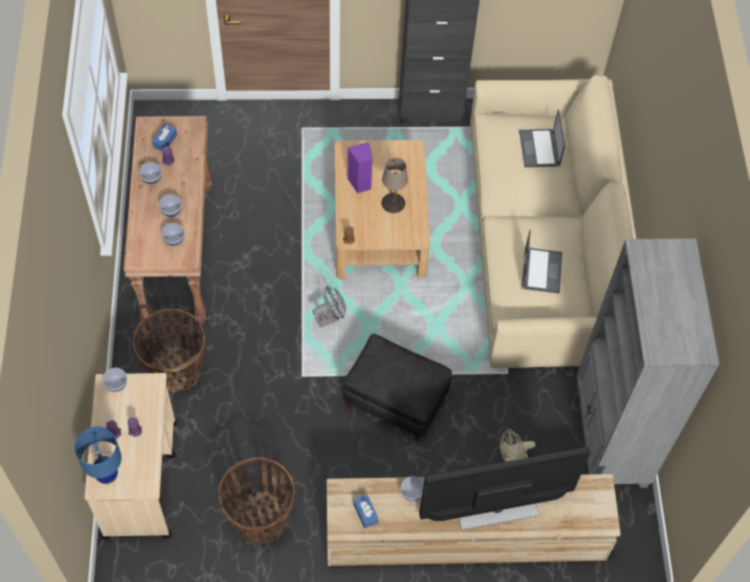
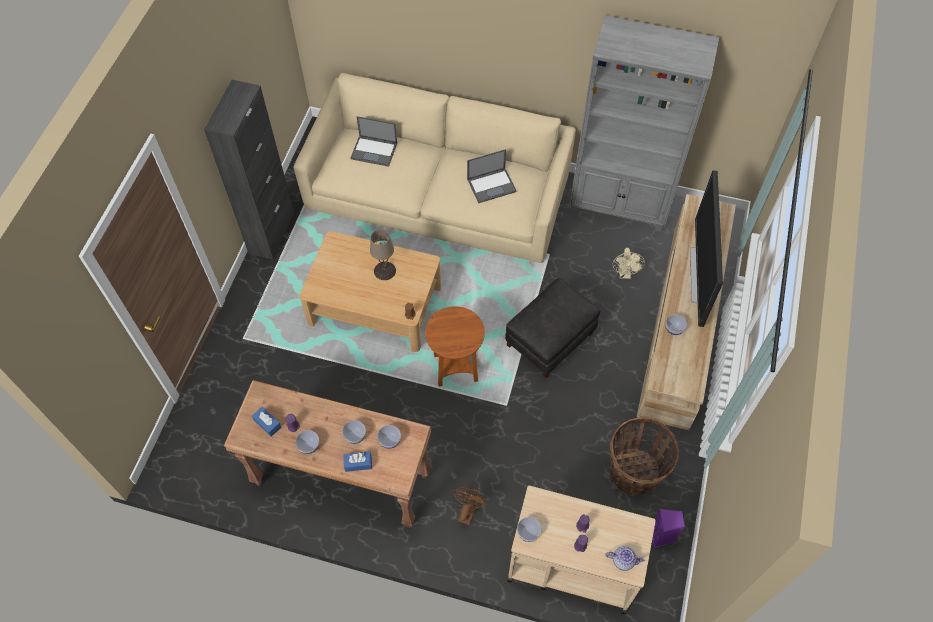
camera: 70 degrees left, 0 degrees up
(107, 475) = (623, 560): blue table lamp -> teapot
(176, 370) = (468, 510): basket -> brown fan
(330, 317) = (455, 368): grey fan -> brown side table
(360, 183) = (354, 290): purple speaker -> purple speaker (662, 536)
(365, 513) = (685, 367): blue tissue box -> blue tissue box (358, 463)
(541, 270) = (492, 185): laptop -> laptop turned 135 degrees clockwise

